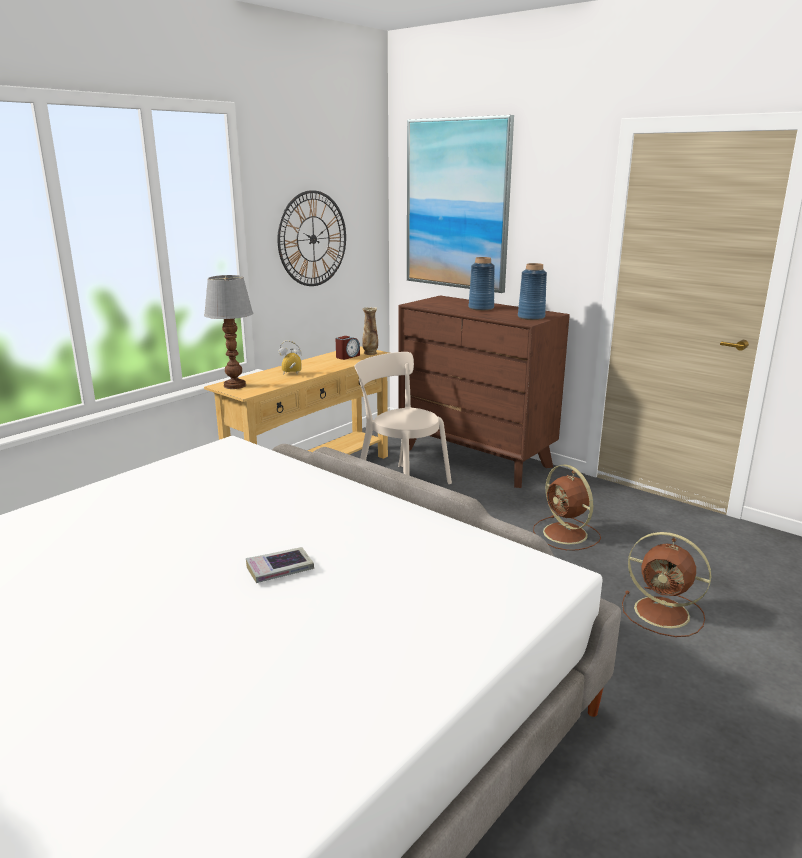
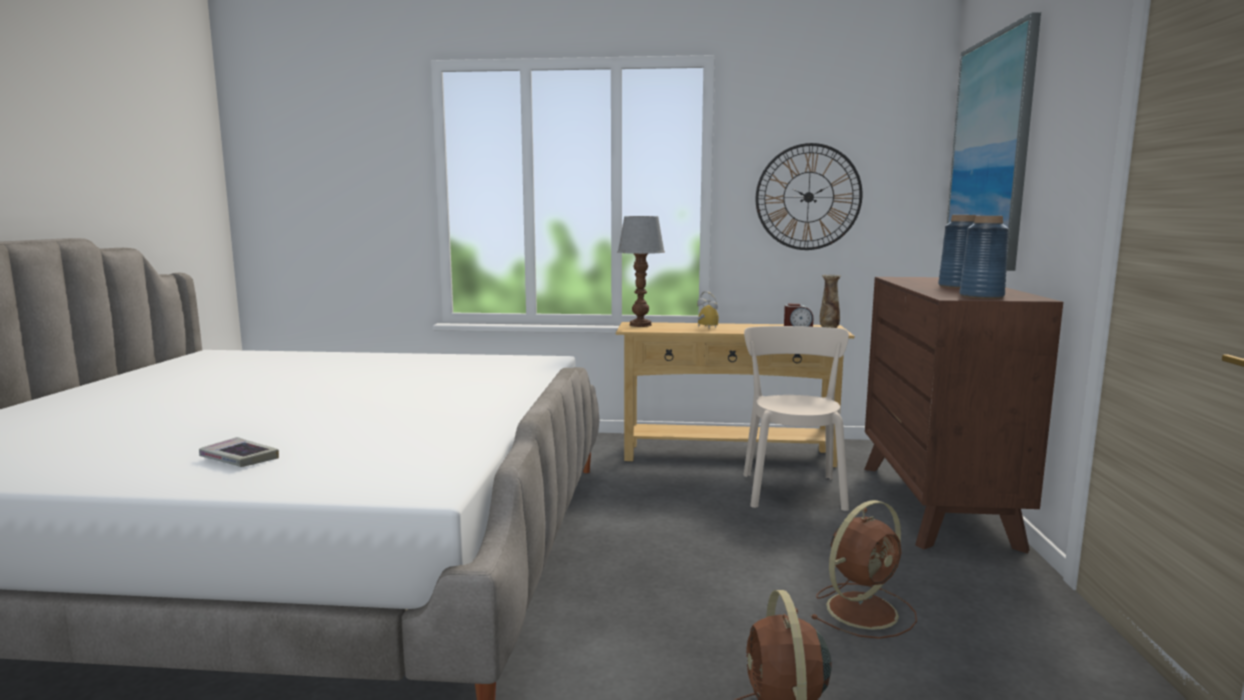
camera: 55 degrees right, 10 degrees down
(280, 569) = (348, 412): book -> book (239, 459)
(566, 534) = (864, 610): brown fan -> brown fan turned 150 degrees counterclockwise

